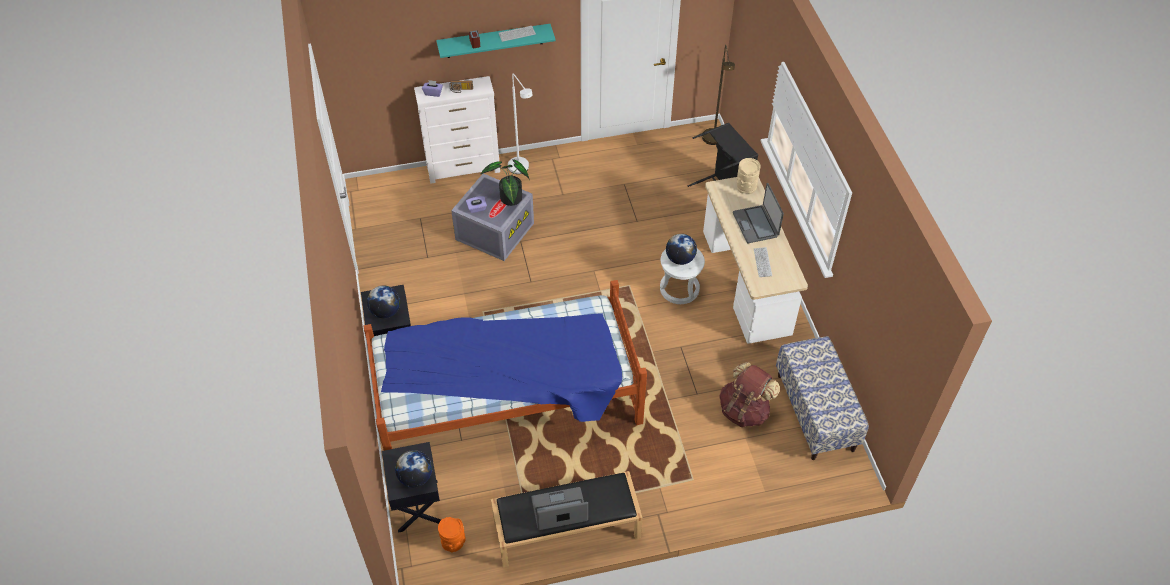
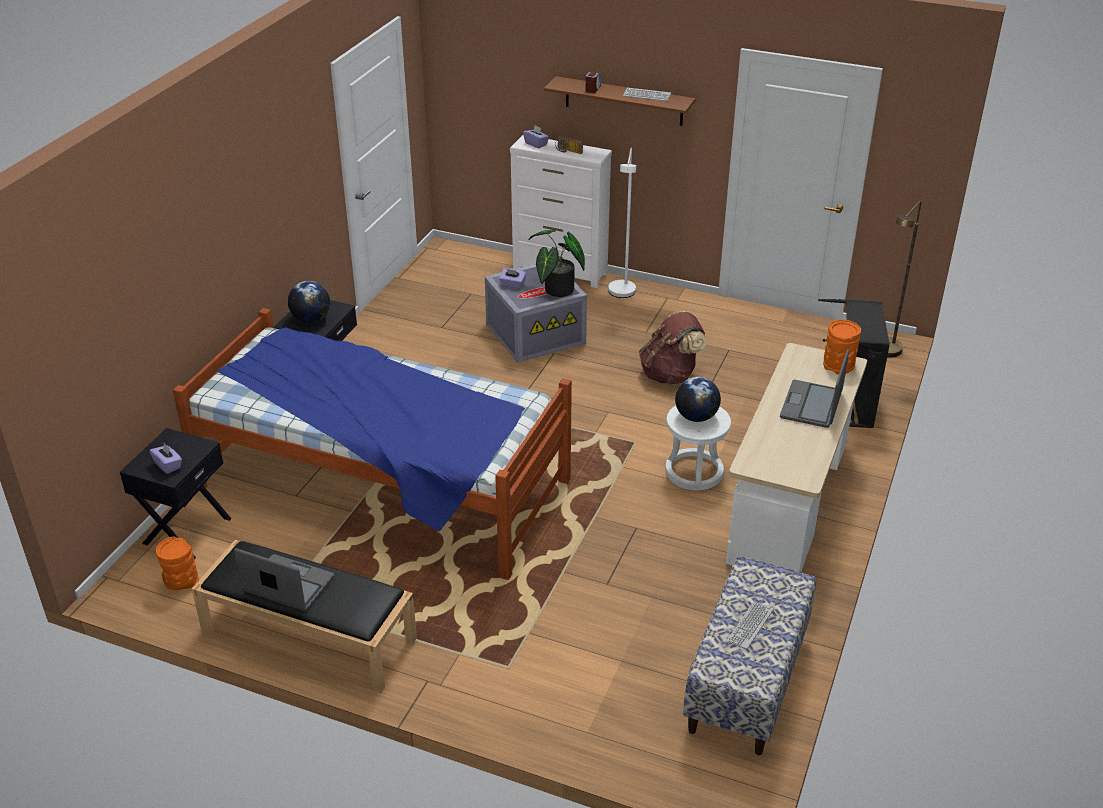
camera: 35 degrees right, 15 degrees down
(415, 477) = (168, 465): globe -> purple tissue box
(494, 41) = (624, 101): turquoise shelf -> brown shelf
(744, 410) = (650, 631): brown backpack -> brown backpack (670, 375)
(746, 186) = (839, 365): beige vase -> orange vase
(762, 262) = (780, 444): keyboard -> keyboard (750, 626)

